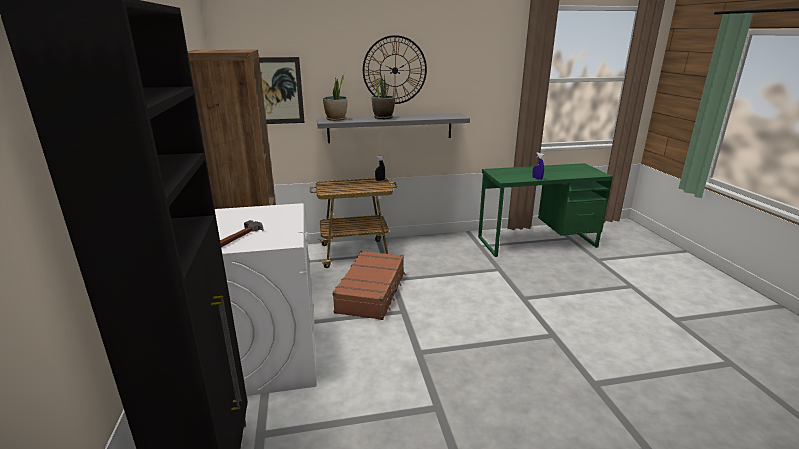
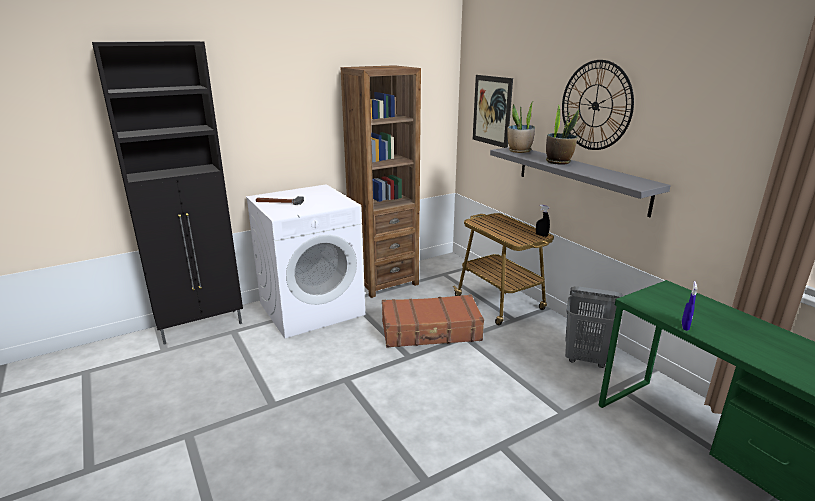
camera: 70 degrees right, 0 degrees up
(447, 246) = (585, 359): none -> grey laundry basket

